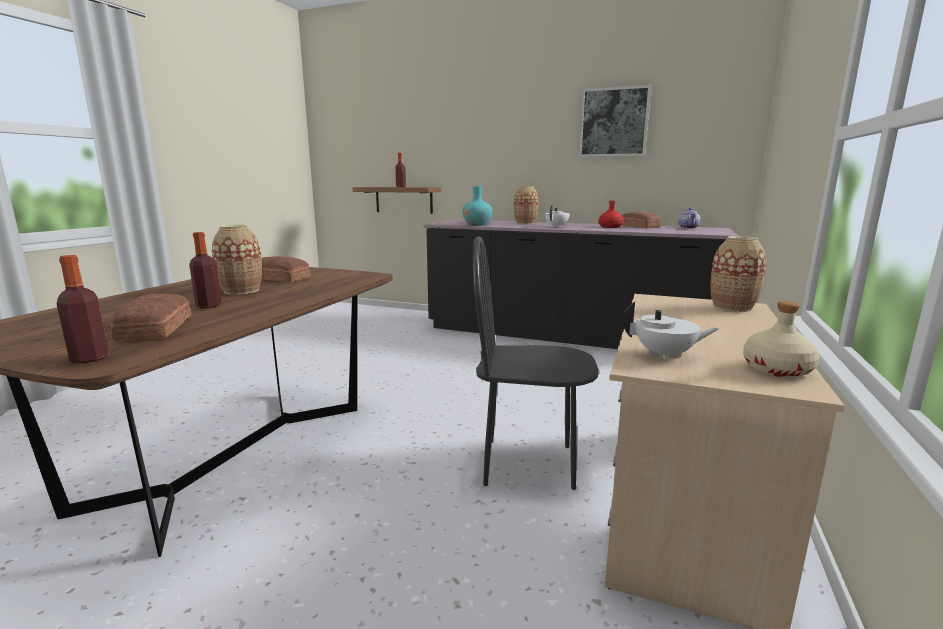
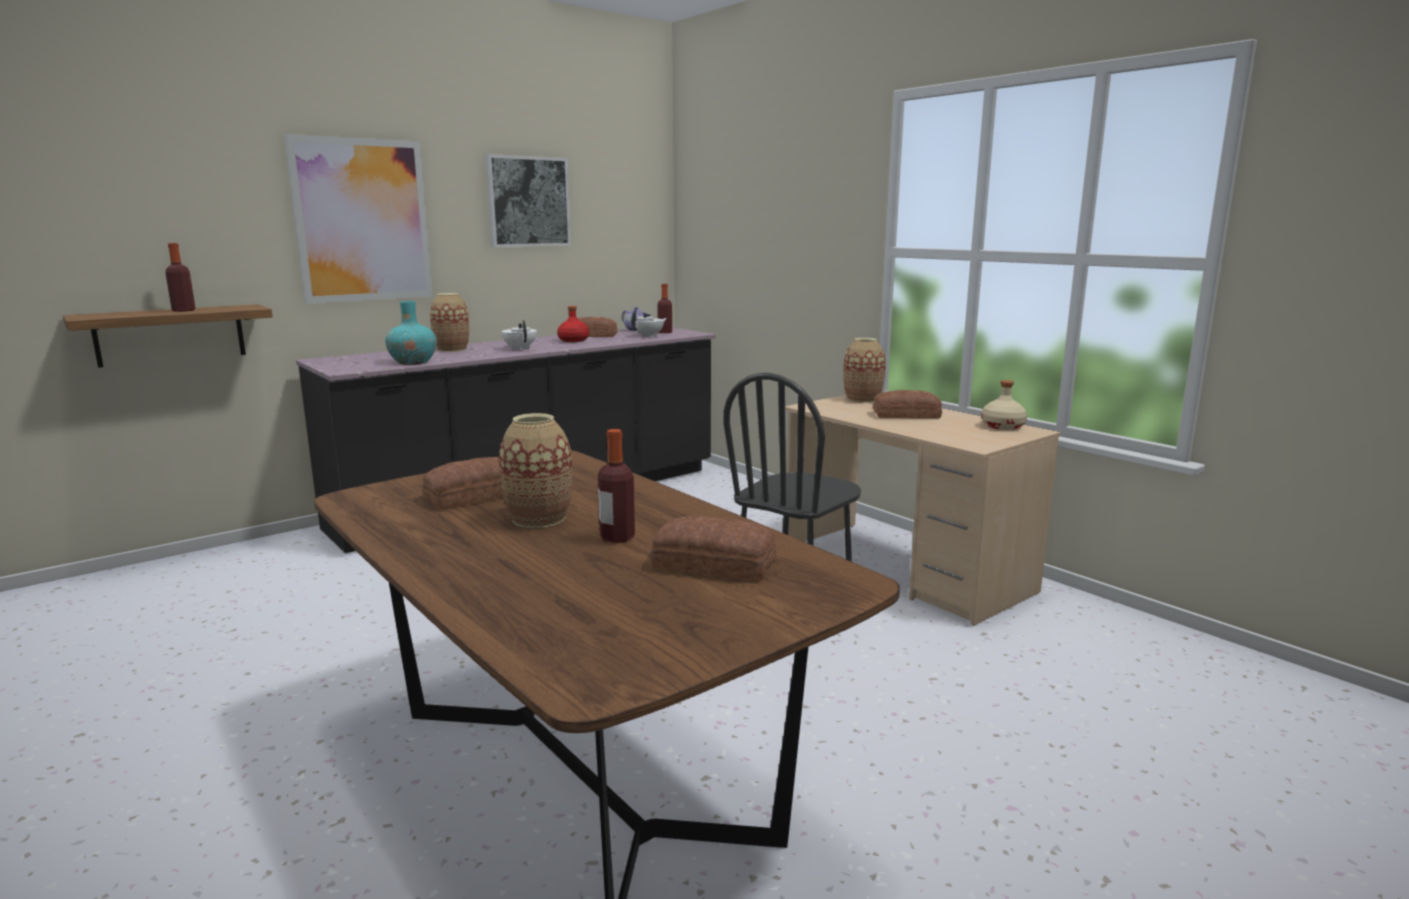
camera: 60 degrees left, 0 degrees up
(90, 358) = (825, 590): bottle -> bottle (665, 332)
(497, 140) = (362, 220): none -> picture
(665, 355) = (959, 437): white teapot -> white teapot (649, 336)
(711, 326) = (905, 414): none -> bread

